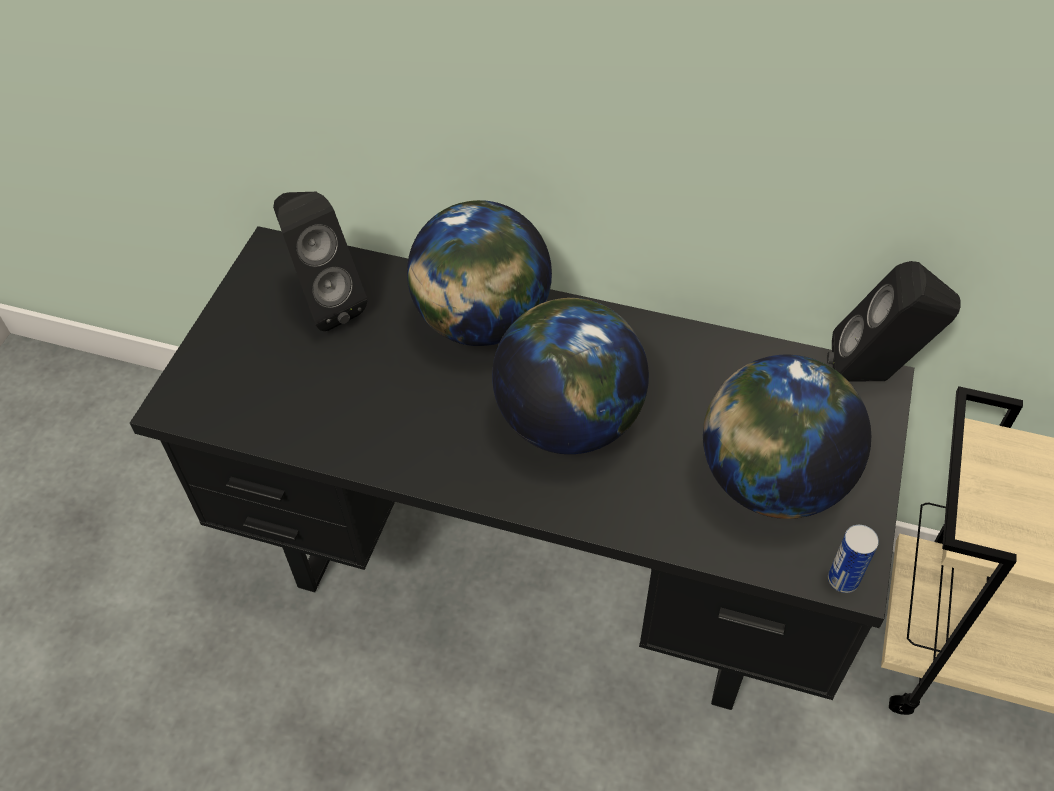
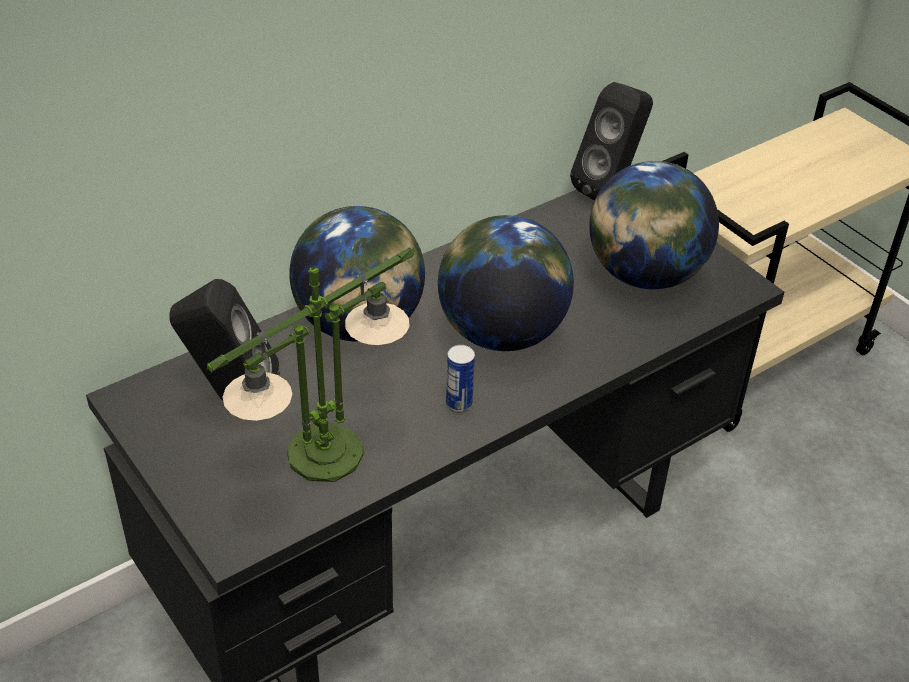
camera: 55 degrees left, 10 degrees down
(313, 398) = (326, 453): none -> table lamp
(843, 580) = (744, 290): can -> can (459, 404)

